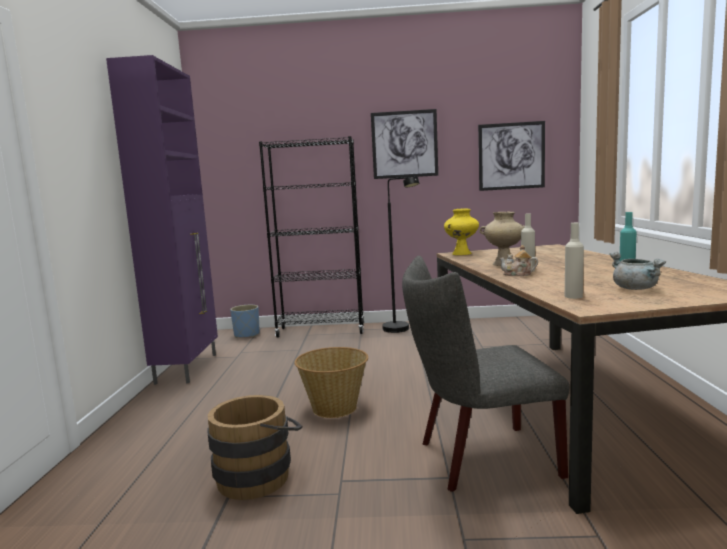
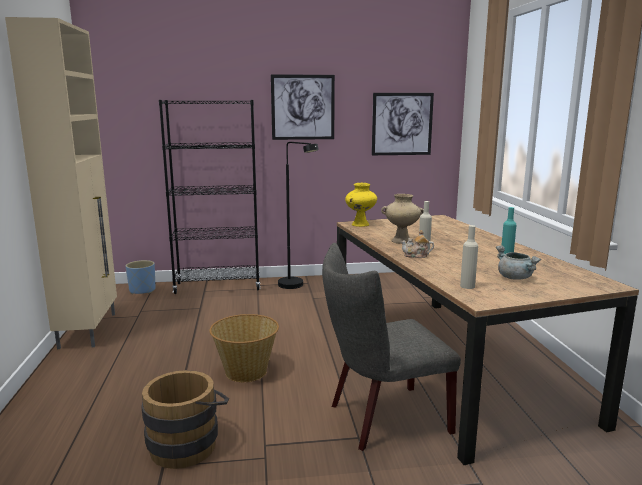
camera: 10 degrees left, 5 degrees up
(188, 368) = (89, 330): purple cabinet -> beige cabinet

